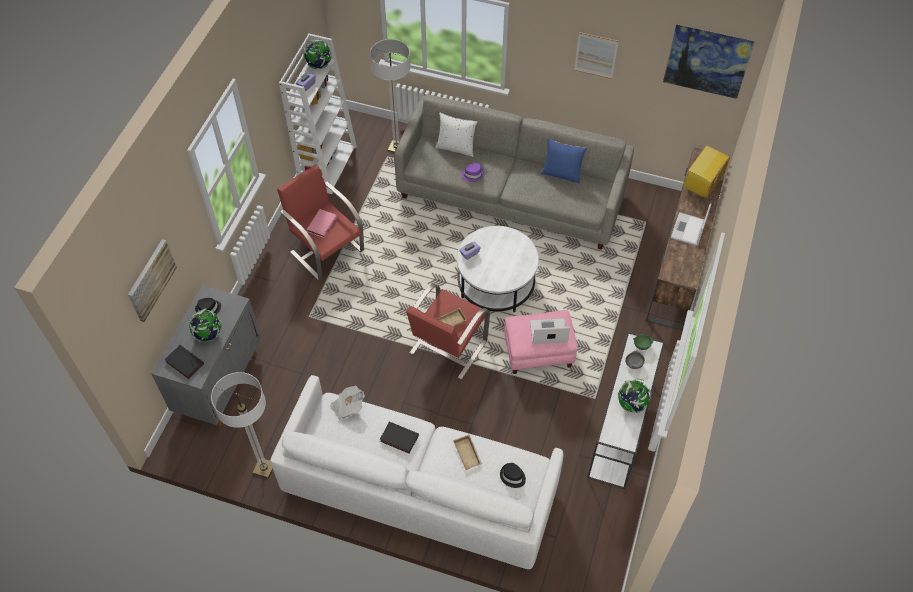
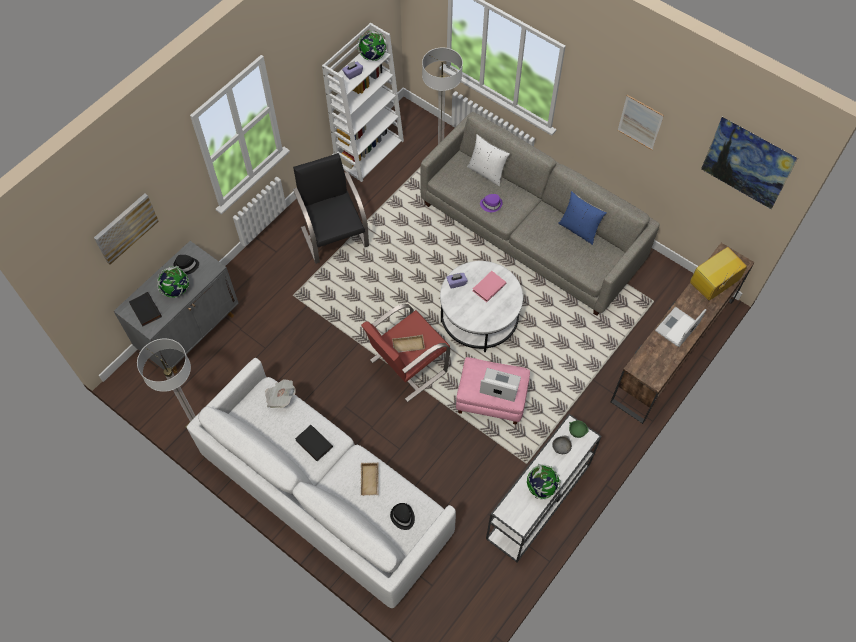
camera: 20 degrees right, 5 degrees up
(321, 224) = (330, 211): pink book -> pink book (488, 287)
(326, 251) = (334, 236): red armchair -> black armchair

